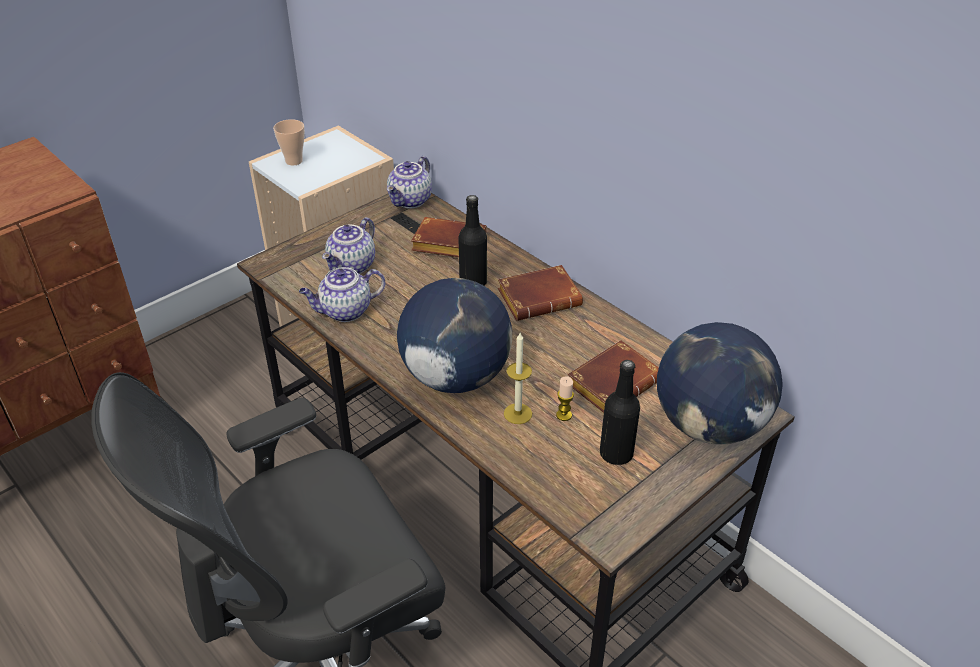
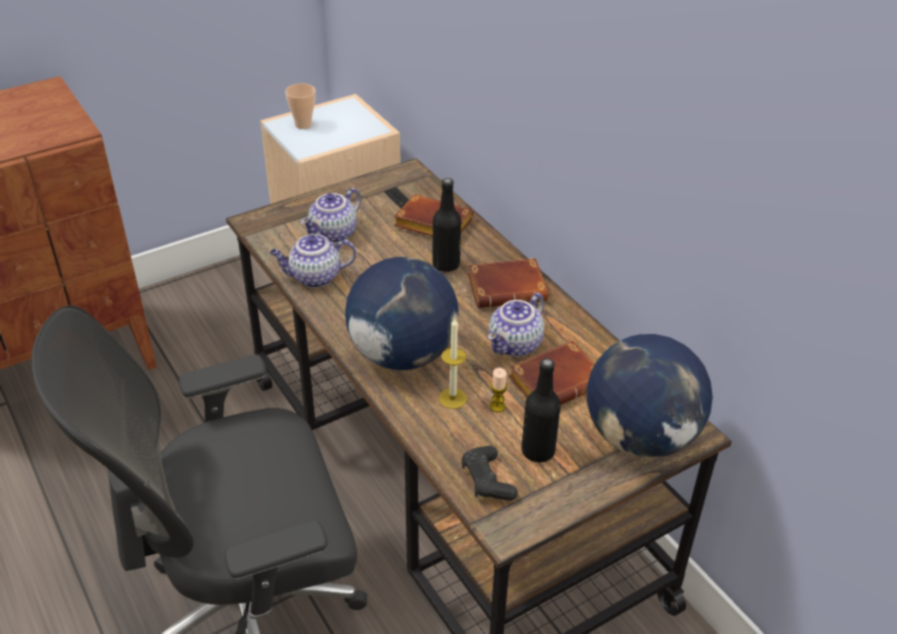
camera: 10 degrees right, 0 degrees up
(411, 201) = (408, 177): teapot -> teapot (516, 345)
(575, 490) = (487, 480): none -> black game controller

